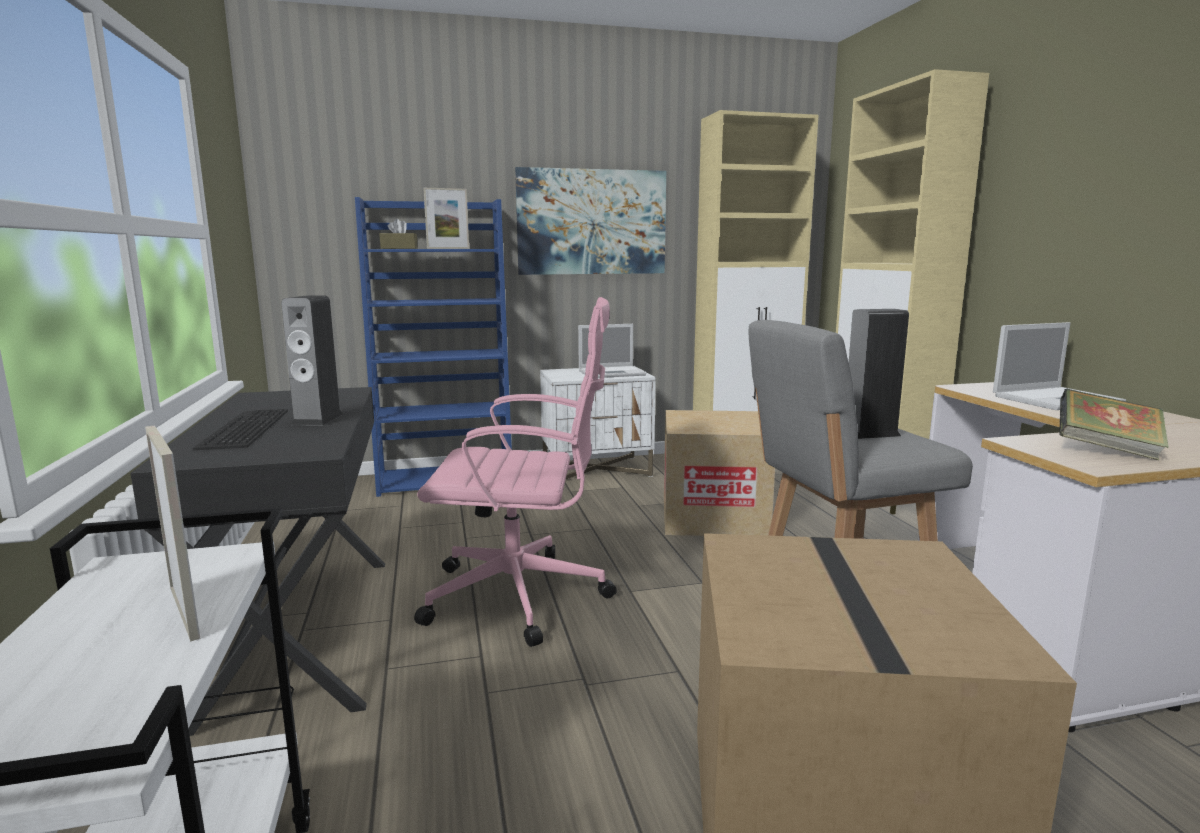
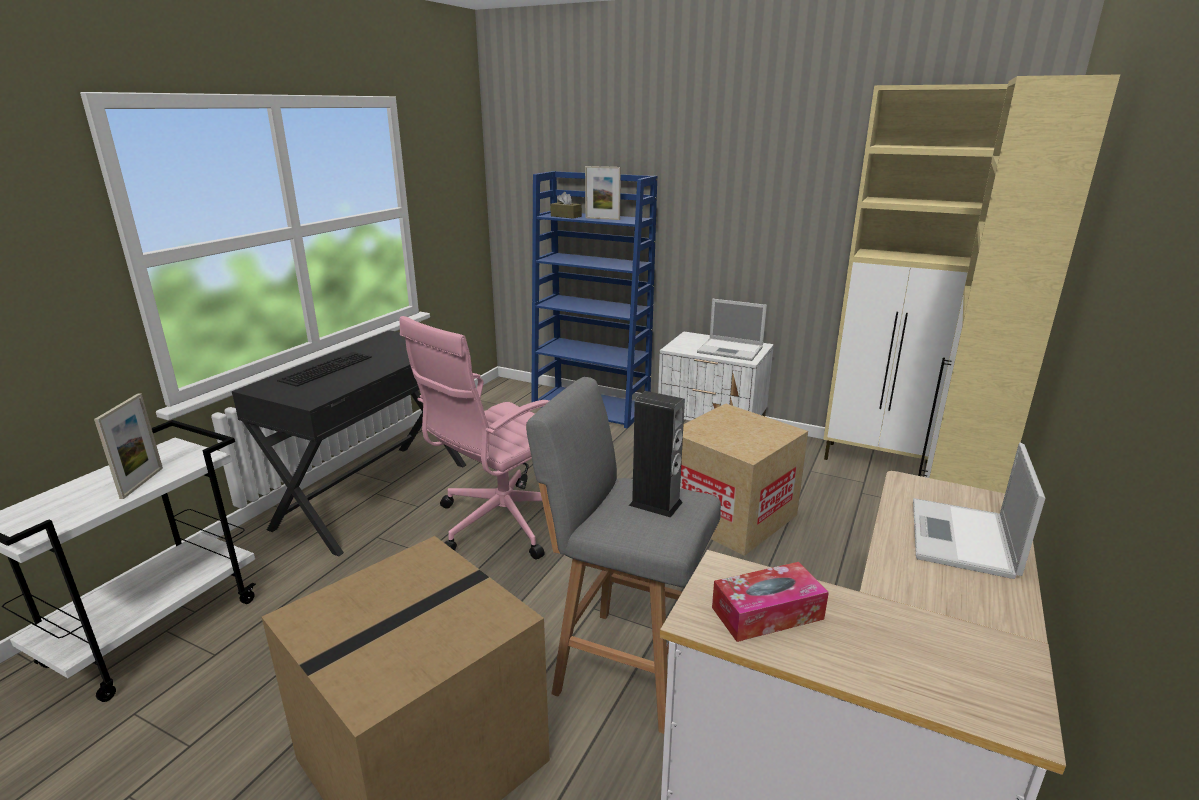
camera: 40 degrees right, 10 degrees up
(317, 419) = (367, 370): speaker -> none
(522, 596) = (500, 523): pink office chair -> pink office chair turned 90 degrees clockwise
(591, 222) = (745, 198): picture -> none
(1057, 399) = (963, 539): laptop -> laptop turned 90 degrees clockwise
(1106, 450) = (767, 613): book -> tissue box

